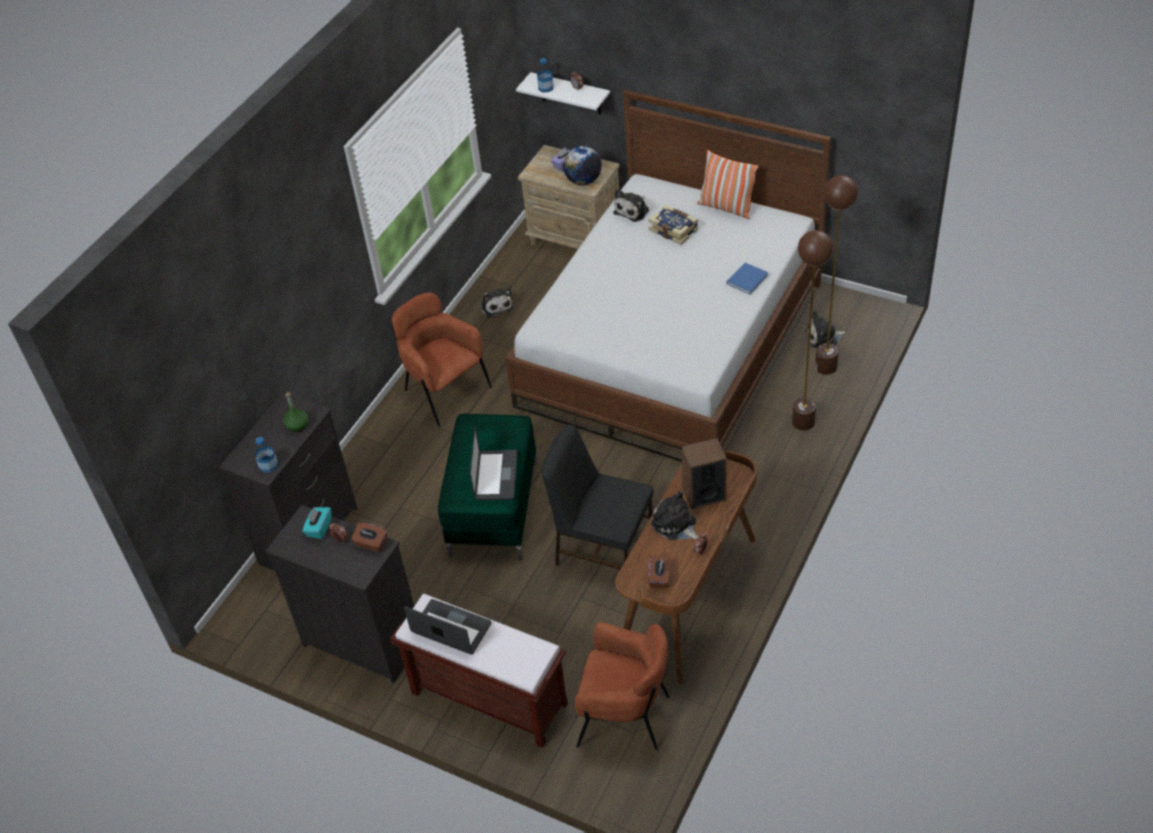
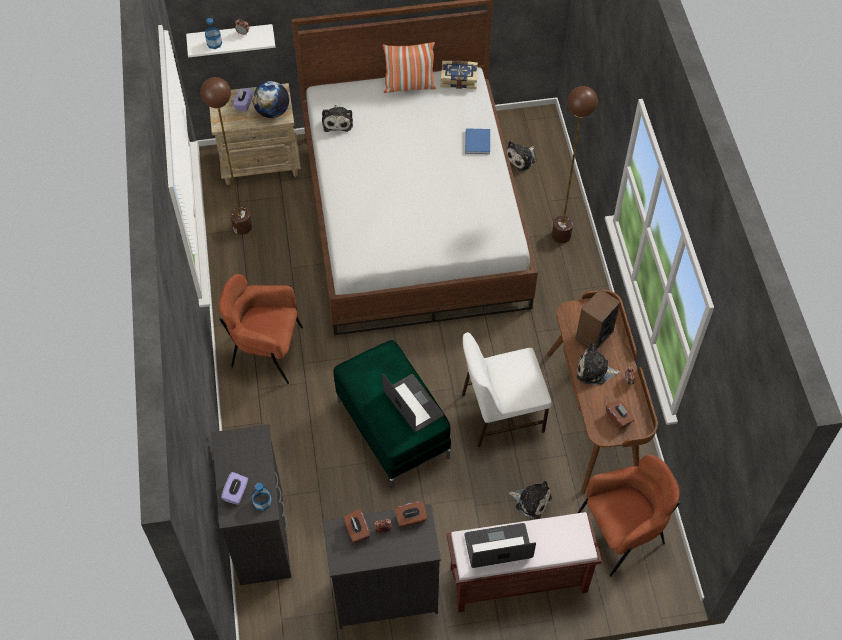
camera: 40 degrees left, 10 degrees up
(256, 448) = (236, 493): none -> purple tissue box
(297, 425) = (254, 454): green bottle -> none
(319, 528) = (357, 531): turquoise tissue box -> brown tissue box
(496, 305) = (244, 253): plush toy -> plush toy (531, 501)
(603, 547) = (500, 412): black chair -> white chair
(674, 230) = (385, 124): book -> book (459, 79)
(826, 367) = (542, 182): brown floor lamp -> brown floor lamp (242, 227)

